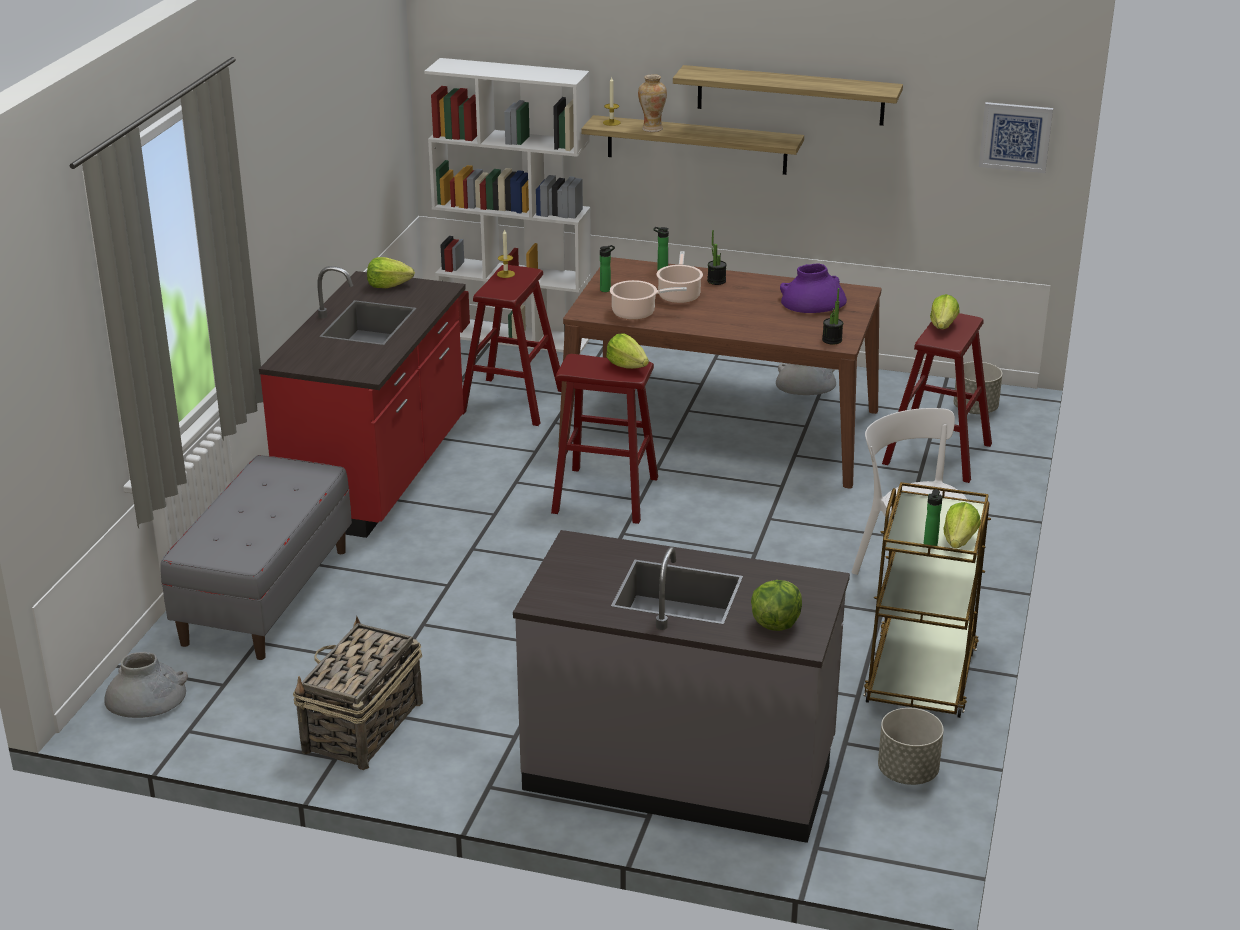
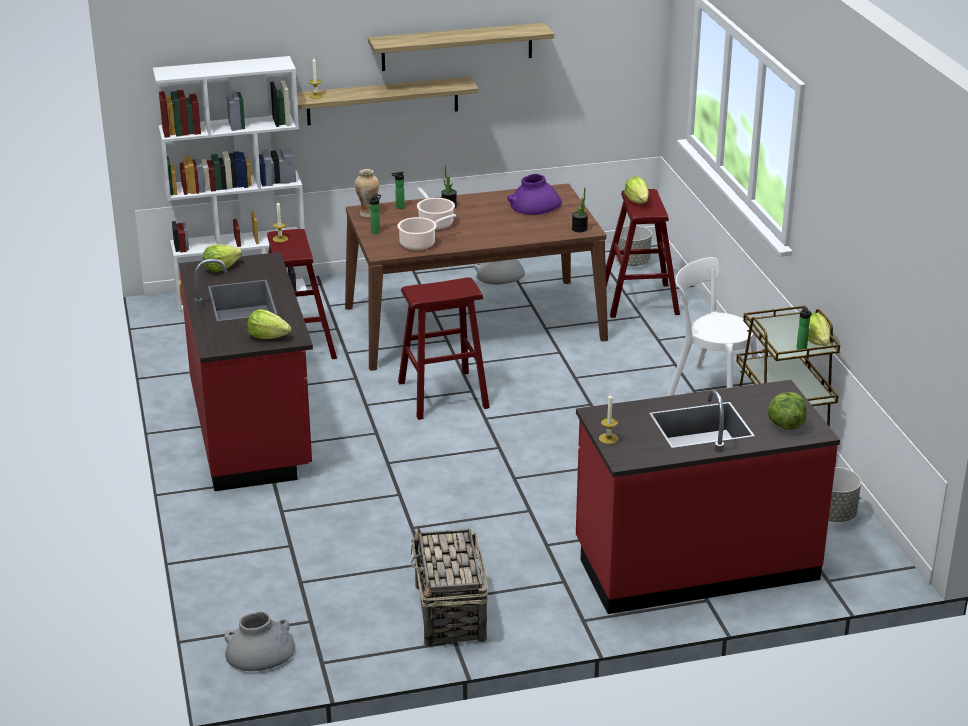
camera: 30 degrees left, 0 degrees up
(265, 596) = (267, 547): grey bench -> none
(553, 573) = (608, 438): none -> candle
(627, 366) = (456, 284): lettuce -> lettuce (268, 336)
(652, 129) = (353, 94): vase -> vase (367, 213)
(680, 769) = (695, 563): grey counter -> red counter
(1015, 137) = (630, 48): picture -> none

